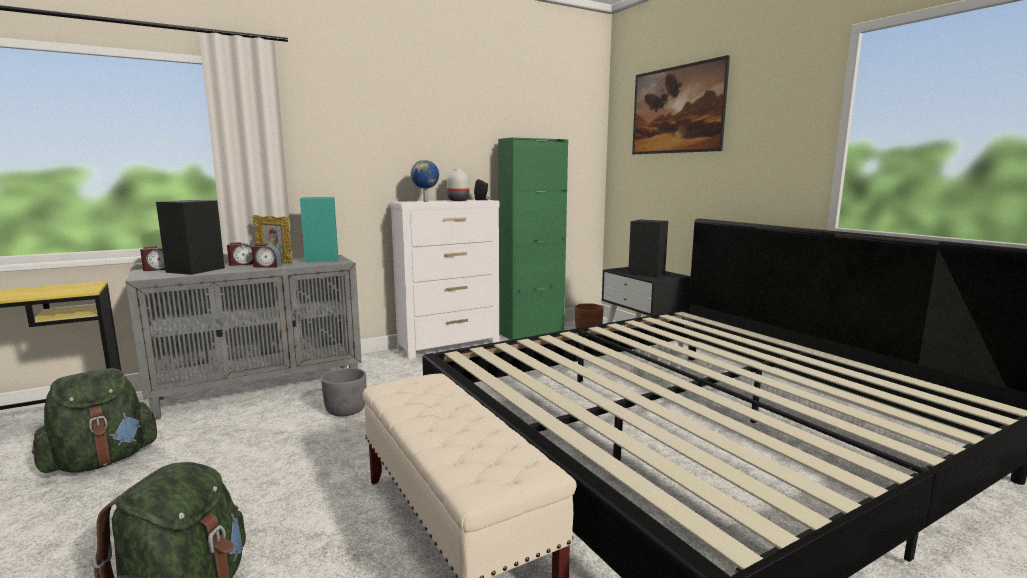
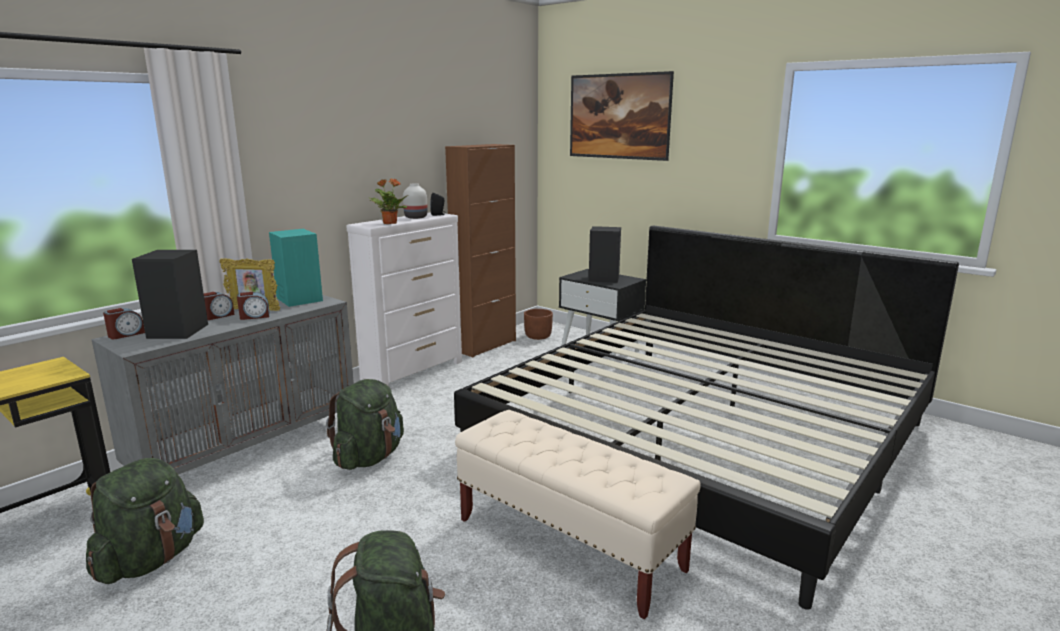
camera: 20 degrees left, 5 degrees up
(346, 410) = (369, 458): grey planter -> green backpack
(426, 201) = (389, 223): globe -> potted plant
(531, 332) = (485, 345): green cabinet -> brown cabinet

